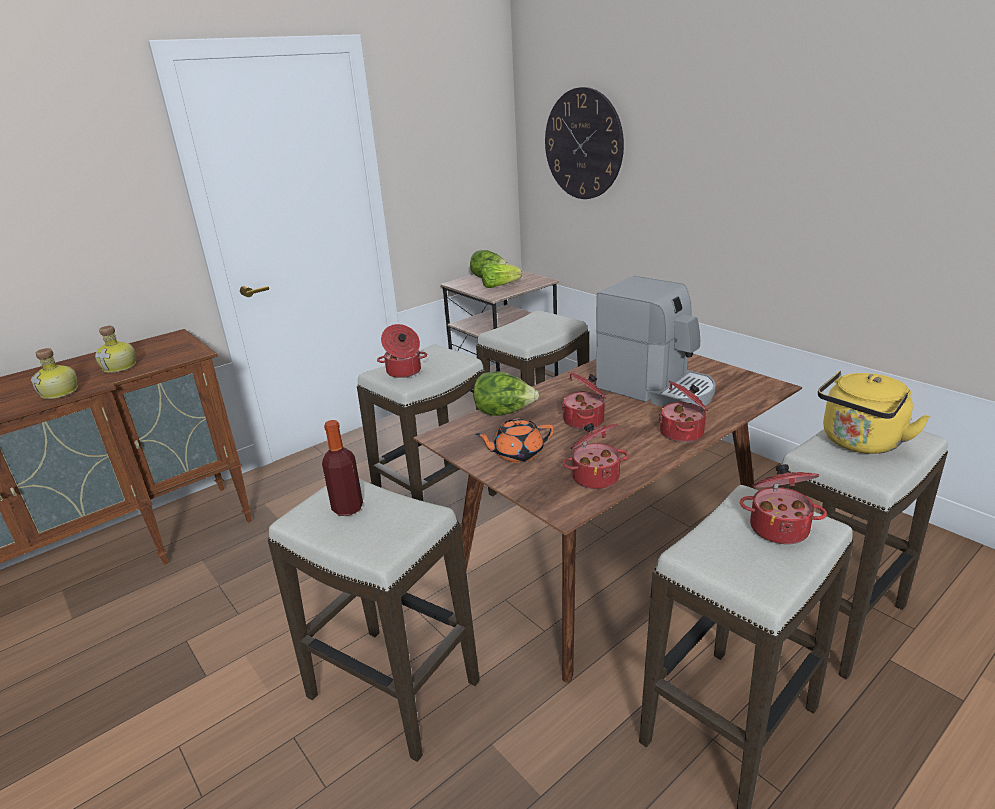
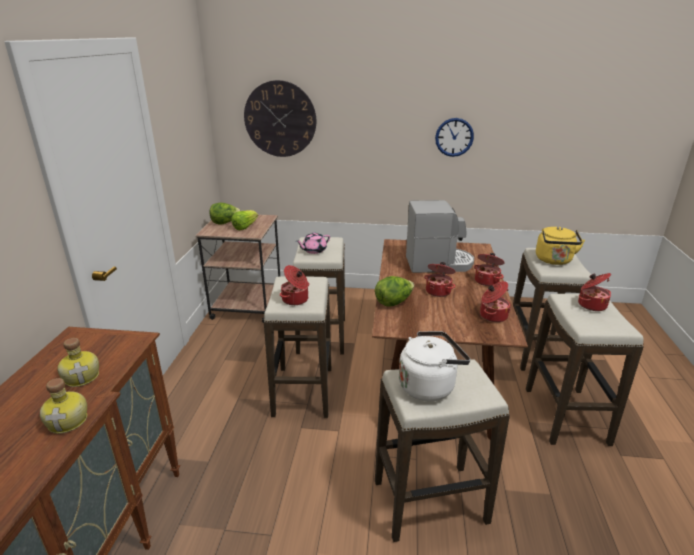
camera: 45 degrees left, 0 degrees up
(347, 508) = (429, 386): bottle -> white kettle
(517, 454) = (441, 320): orange teapot -> none
(521, 328) = (314, 250): none -> pink teapot
(822, 185) = (454, 137): none -> wall clock

